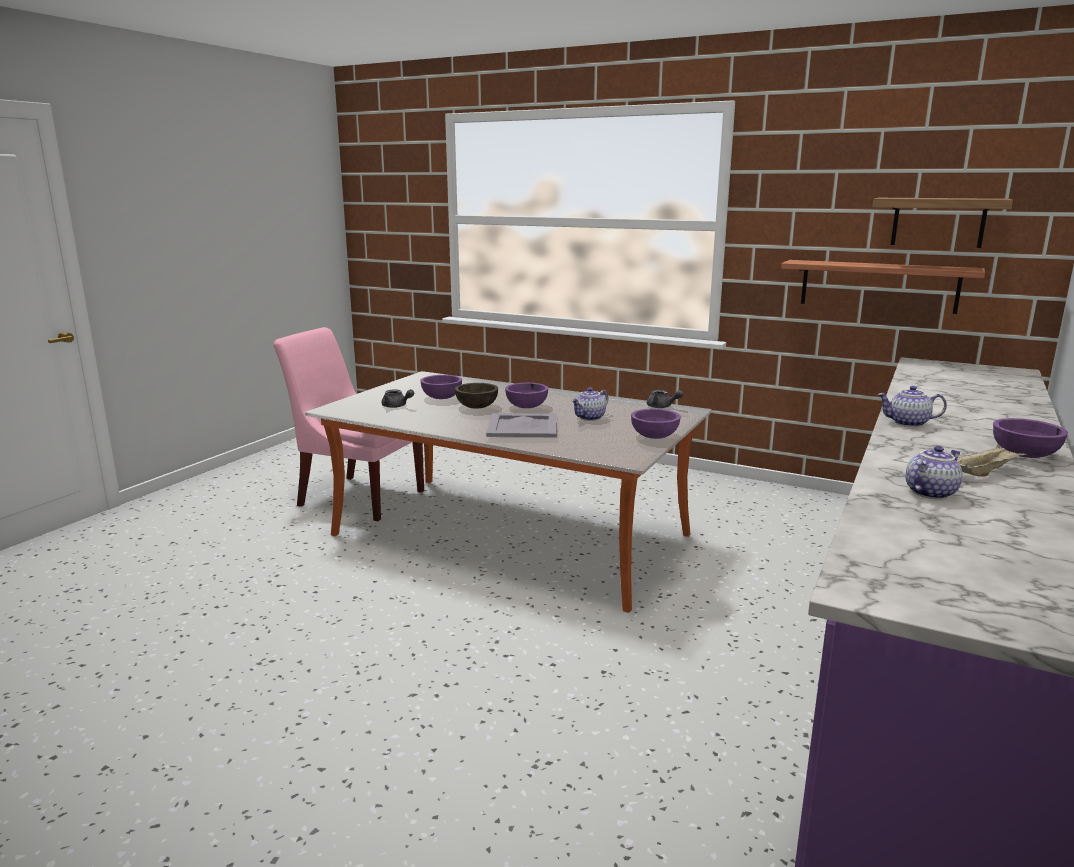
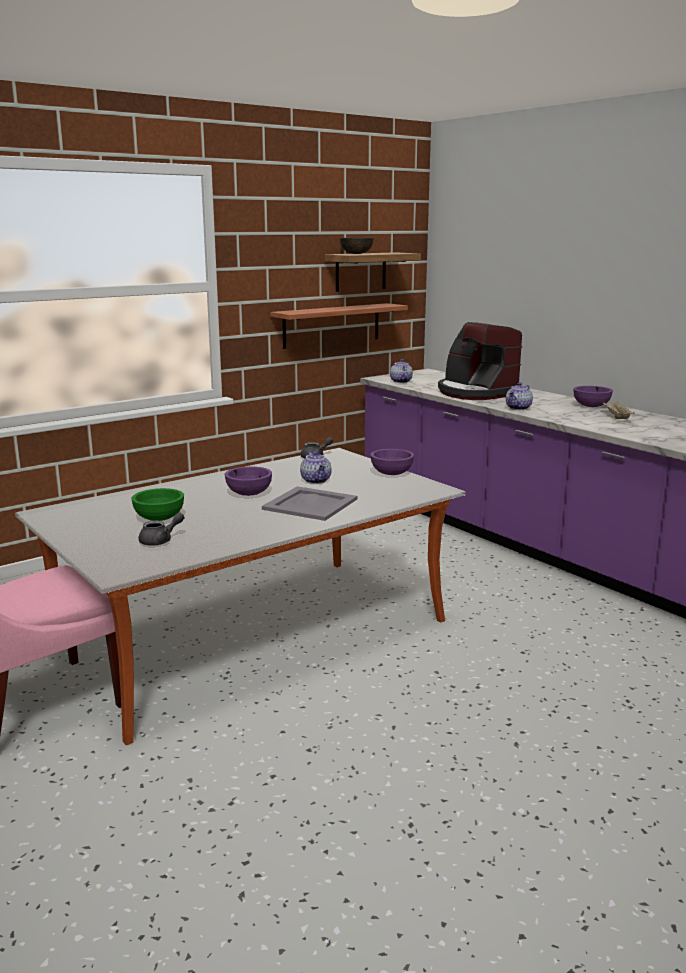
camera: 65 degrees left, 0 degrees up
(442, 398) = (159, 518): purple bowl -> green bowl
(477, 407) = (220, 510): brown bowl -> brown bowl (356, 253)
(929, 492) = (644, 431): teapot -> teapot (400, 381)
(948, 399) = (476, 393): none -> coffee machine

